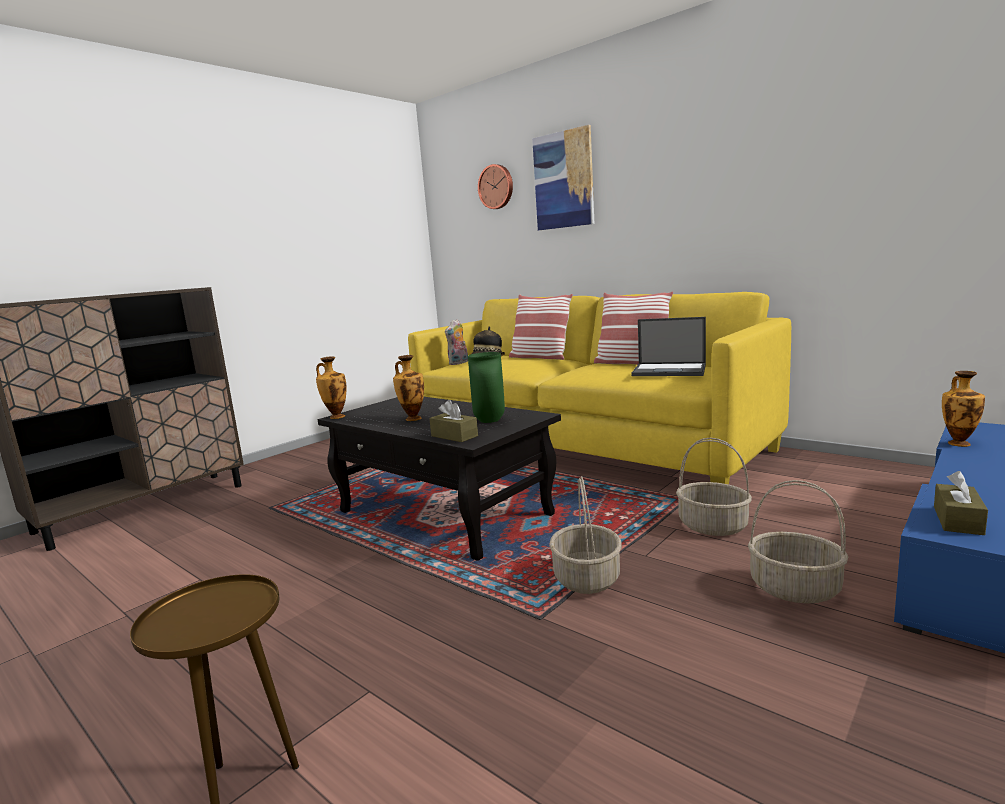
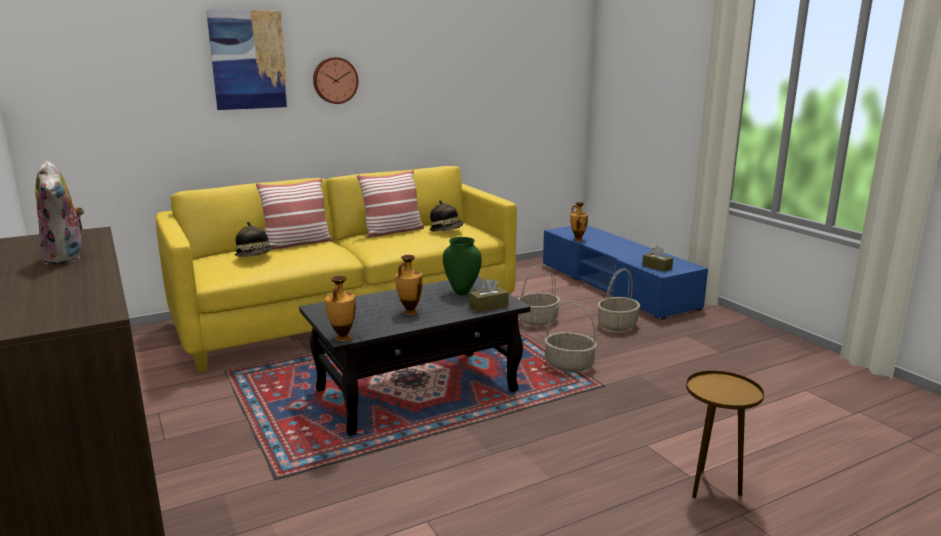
camera: 70 degrees left, 5 degrees up
(459, 363) = (218, 269): plush toy -> plush toy (67, 258)
(496, 187) = (146, 54): wall clock -> wall clock (335, 80)
(670, 370) = (446, 230): laptop -> hat

